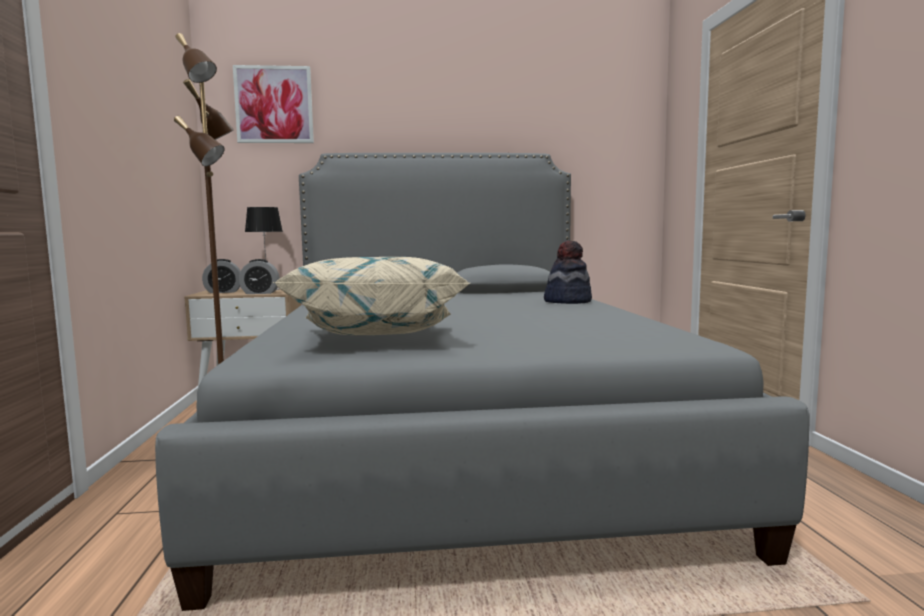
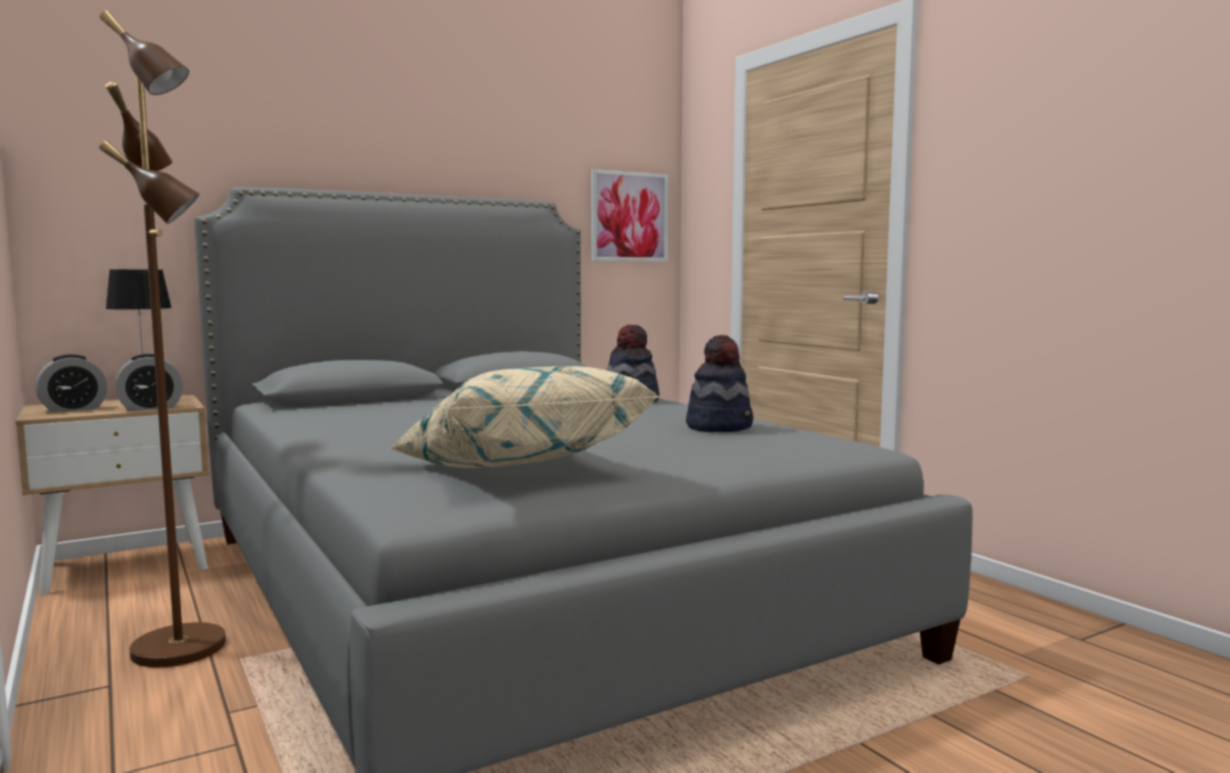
camera: 25 degrees left, 0 degrees up
(274, 105) = (145, 104): picture -> picture (629, 217)
(600, 321) = (719, 427): none -> hat

